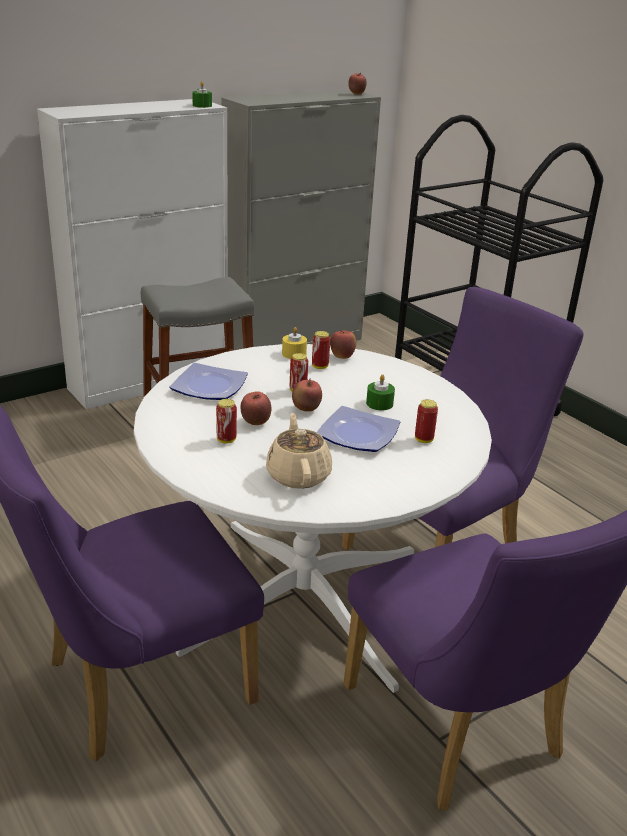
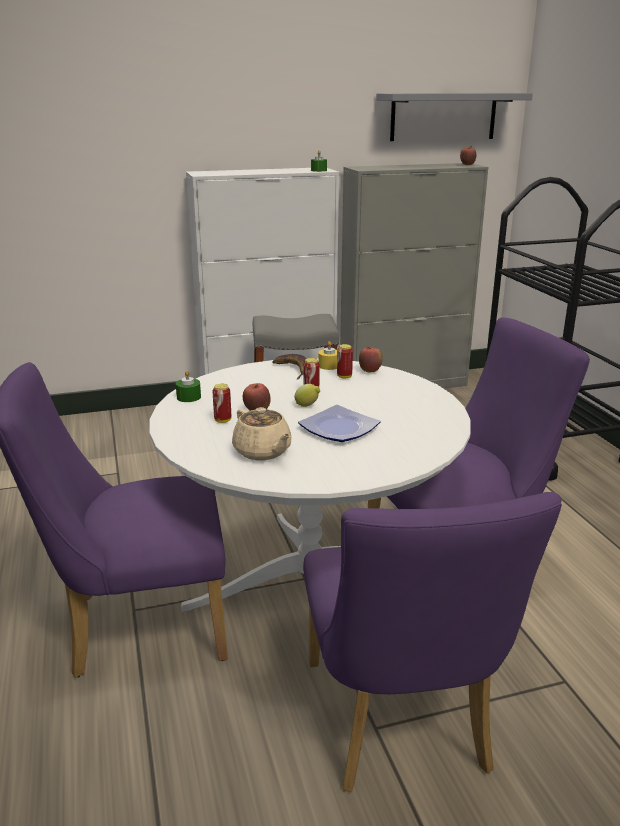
camera: 20 degrees right, 5 degrees down
(208, 386) = (239, 382): plate -> none
(258, 363) = (293, 369): none -> banana
(298, 475) = (263, 452): beige teapot -> beige teapot turned 135 degrees clockwise
(306, 409) = (307, 406): apple -> lemon
(325, 36) = (443, 116): none -> grey shelf
(379, 403) = (376, 408): green candle -> green candle (188, 397)
(423, 439) = (396, 439): can -> none

